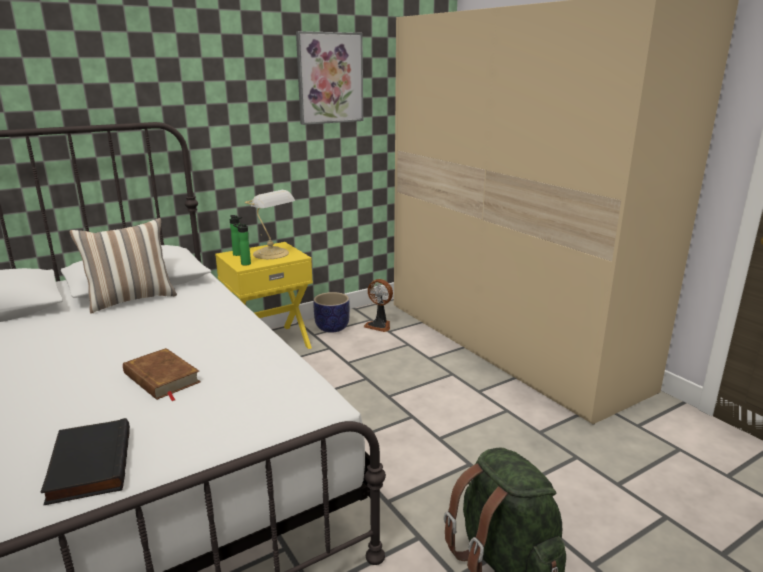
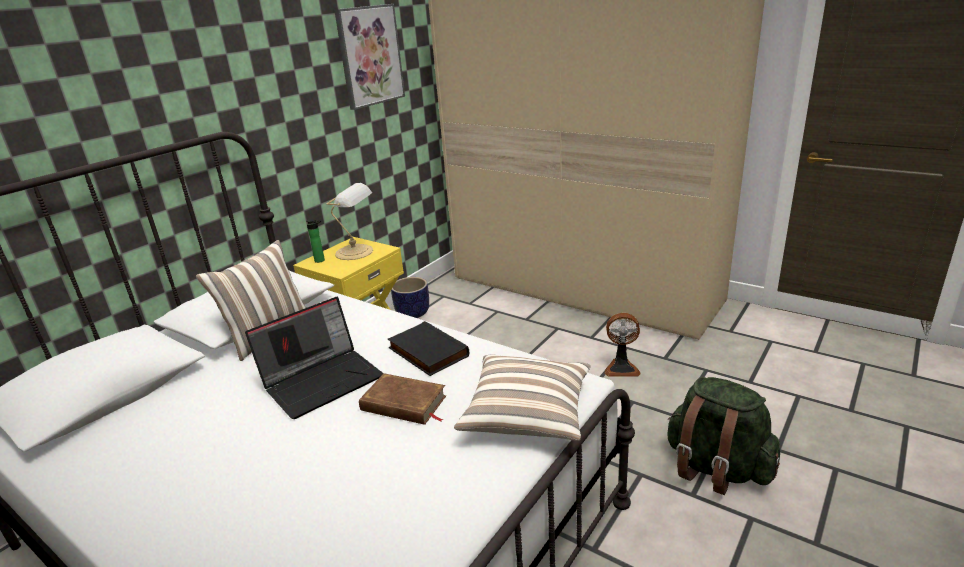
camera: 20 degrees left, 5 degrees up
(88, 465) = (435, 504): black book -> black book (426, 352)
(127, 343) = (323, 380): none -> laptop
(244, 263) = (339, 269): bottle -> none
(246, 417) = (527, 414): none -> pillow
(379, 325) = (456, 300): fan -> fan (621, 368)

